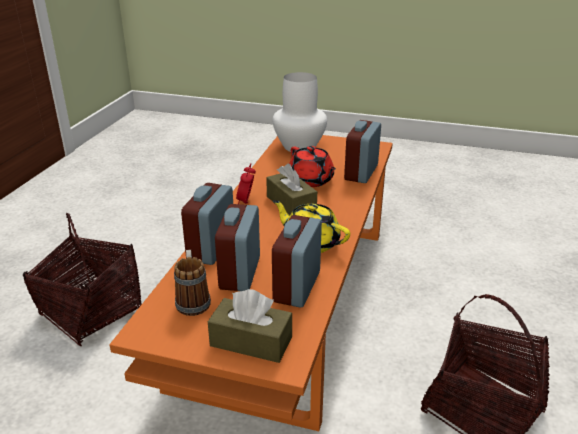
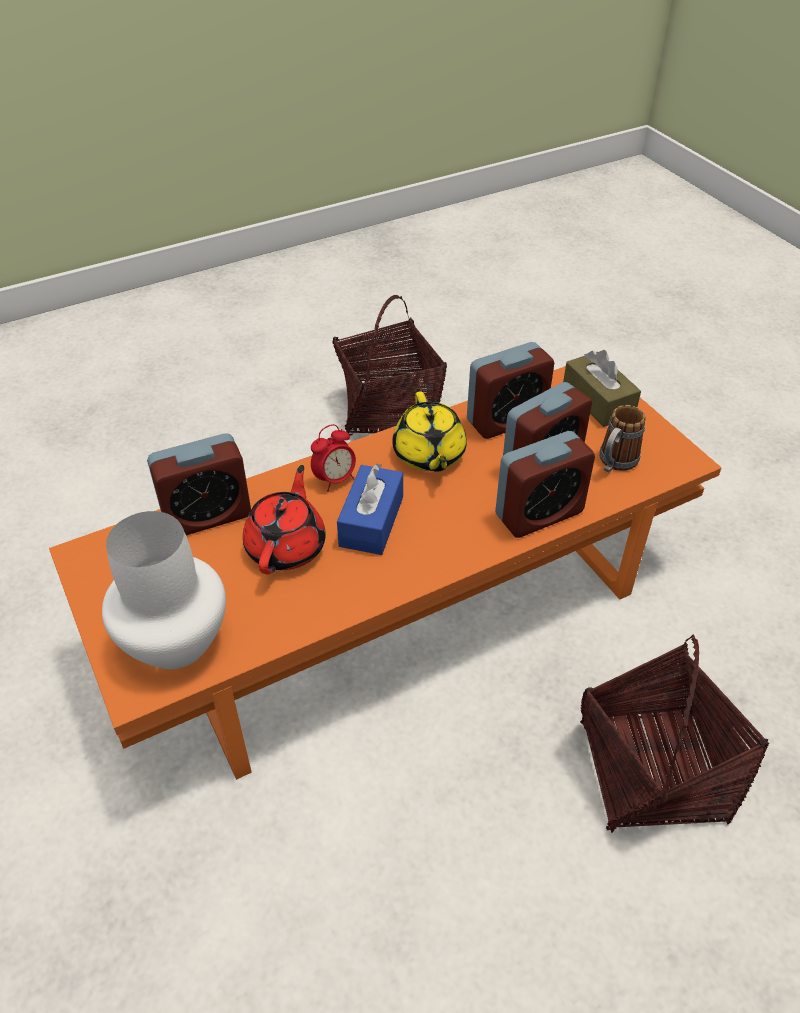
camera: 135 degrees left, 15 degrees up
(246, 202) = (419, 562): alarm clock -> alarm clock (335, 479)
(291, 204) = (371, 521): brown tissue box -> blue tissue box

